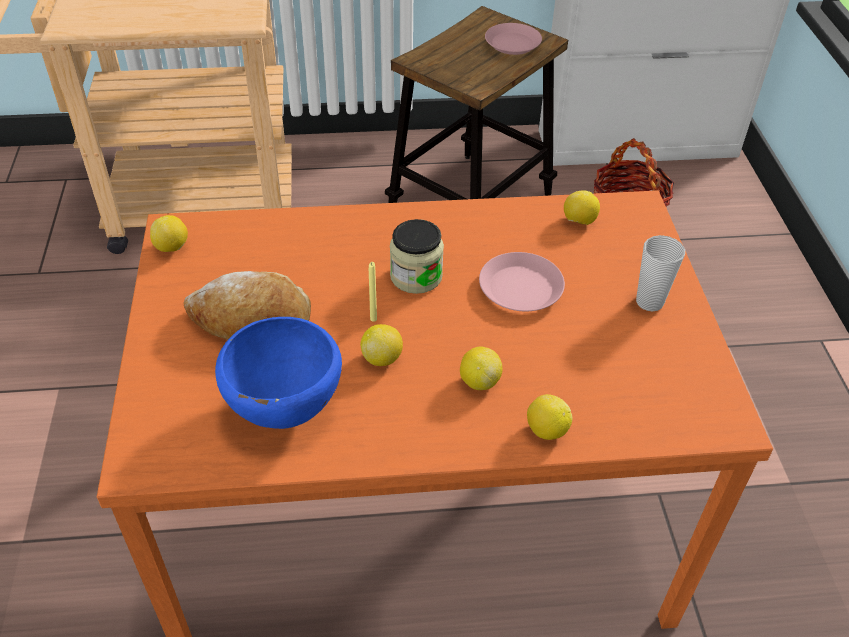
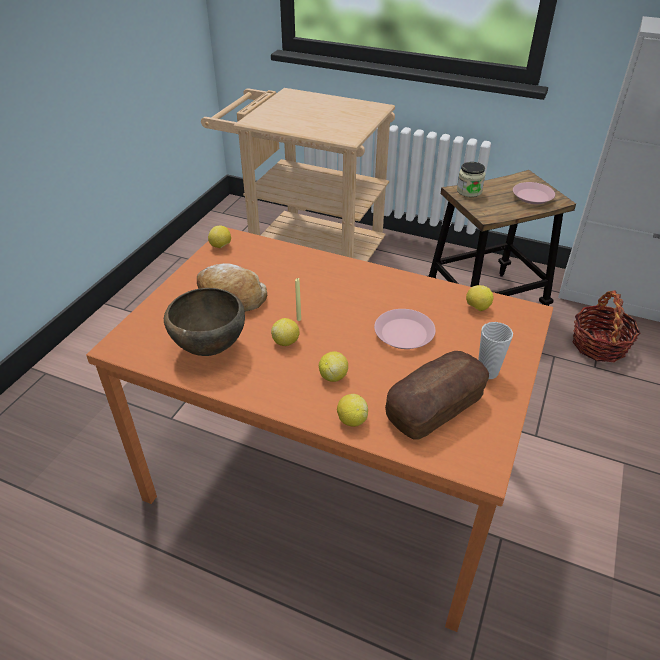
camera: 30 degrees right, 5 degrees down
(284, 411) = (209, 349): blue bowl -> brown bowl
(416, 276) = (343, 305): jar -> jar (469, 191)
(626, 372) = (435, 407): none -> bread

